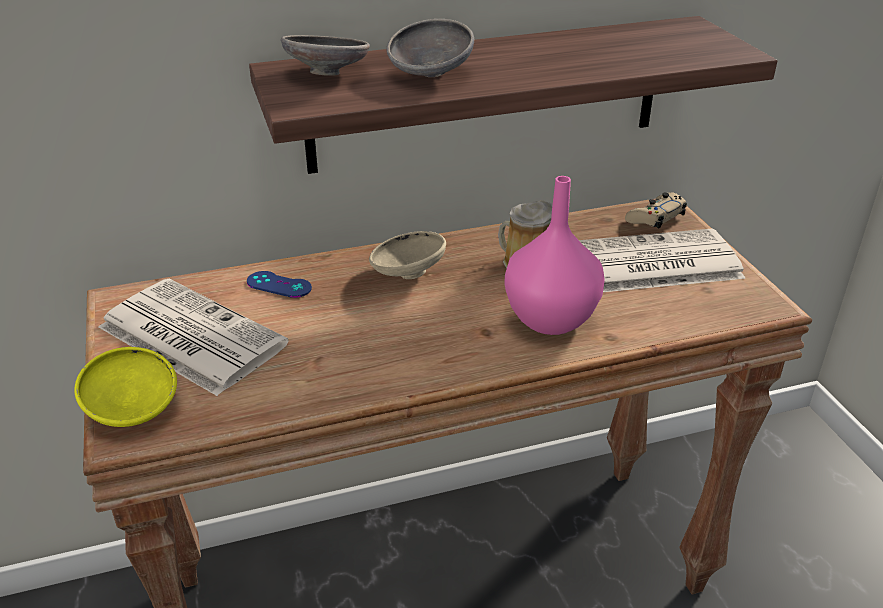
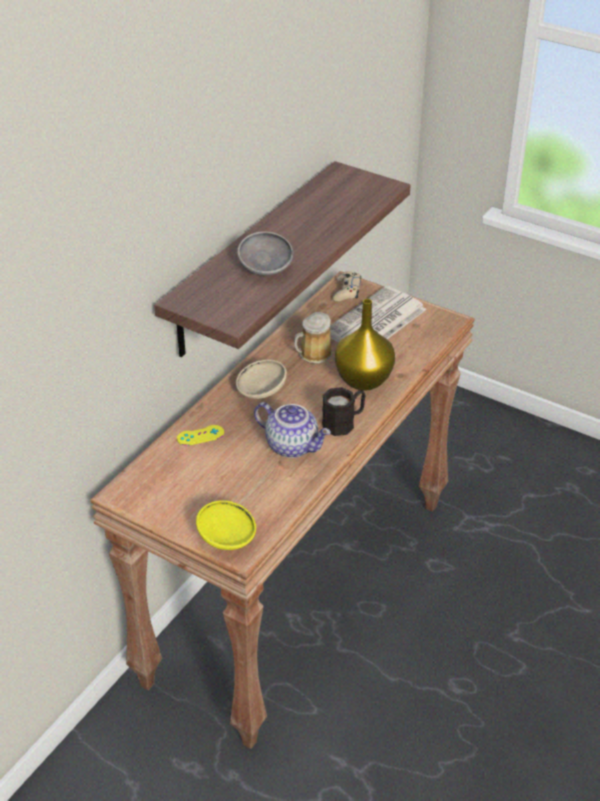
camera: 40 degrees left, 5 degrees up
(189, 336) = (195, 489): newspaper -> none
(279, 285) = (200, 435): blue game controller -> yellow game controller
(328, 73) = (212, 292): grey bowl -> none
(360, 348) = (293, 445): none -> teapot
(458, 355) = (344, 422): none -> black mug
(551, 318) = (363, 379): pink vase -> yellow vase

